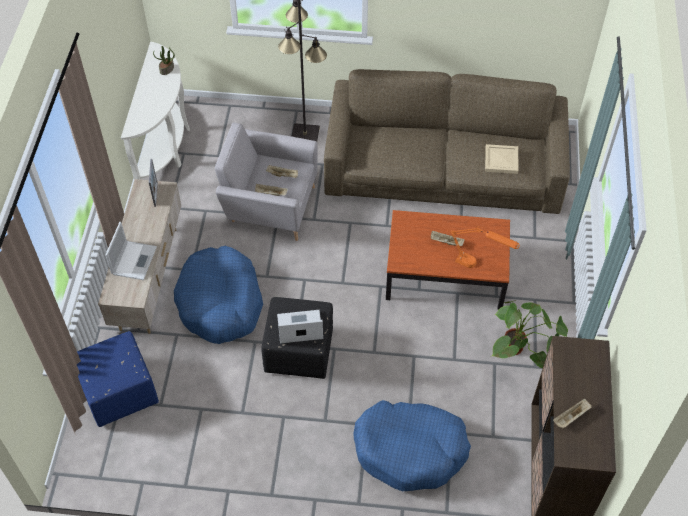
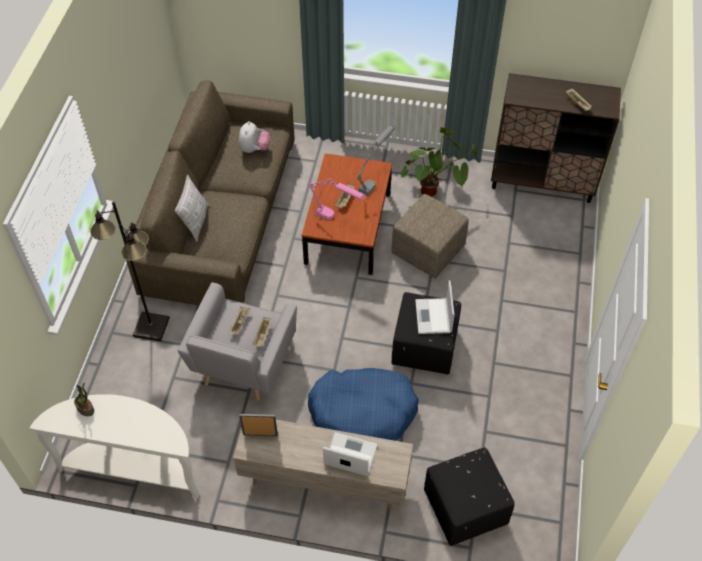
camera: 85 degrees left, 0 degrees up
(119, 393) = (466, 508): blue ottoman -> black ottoman
(400, 129) = (195, 222): none -> pillow
(410, 450) = (525, 271): blue dog bed -> none
(418, 236) = (336, 218): none -> pink table lamp
(427, 350) = (428, 249): none -> beige ottoman
(478, 266) = (374, 180): orange table lamp -> grey table lamp
(502, 160) = (254, 149): beige tray -> plush toy

